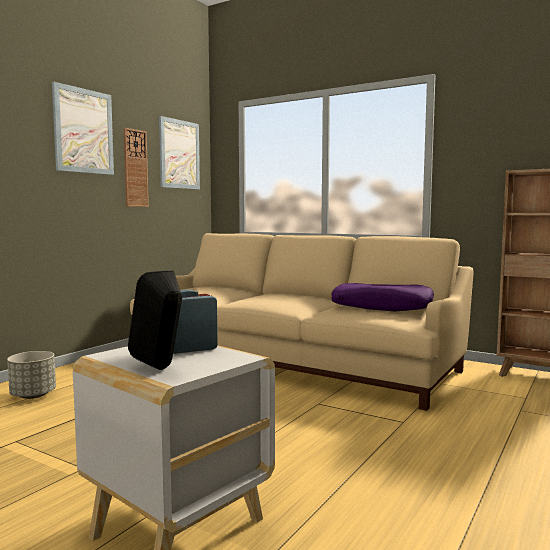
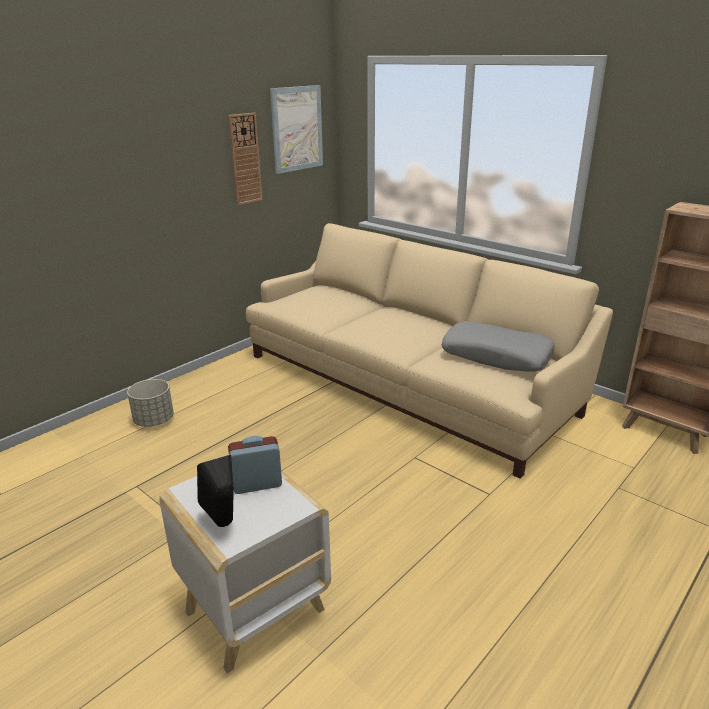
camera: 10 degrees right, 20 degrees up
(83, 131) = (182, 132): picture -> none
(382, 307) = (496, 356): purple pillow -> grey pillow

